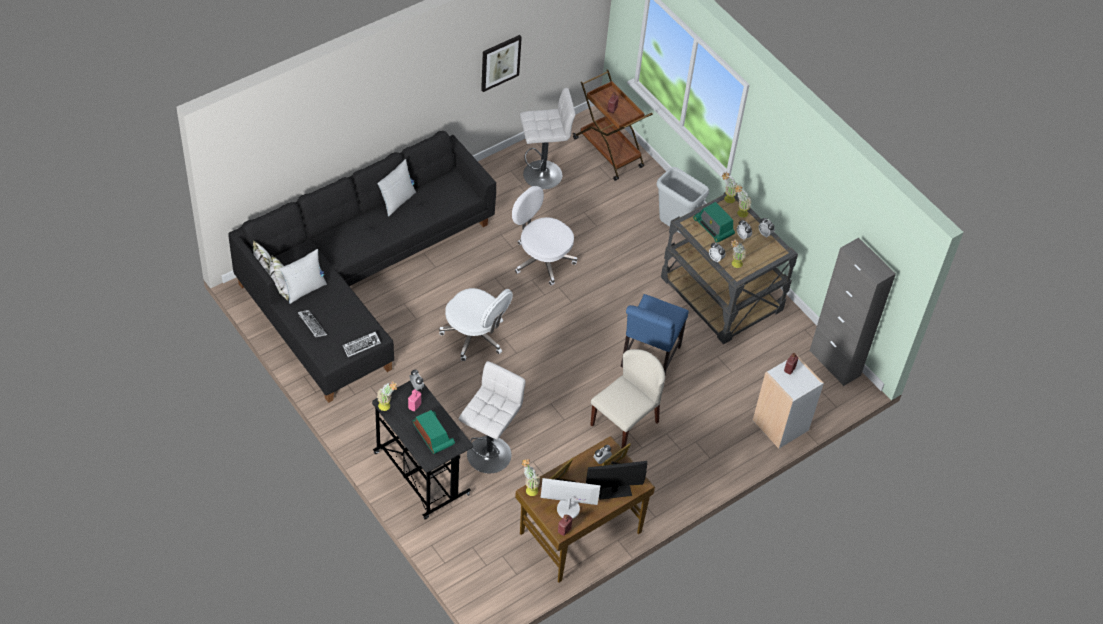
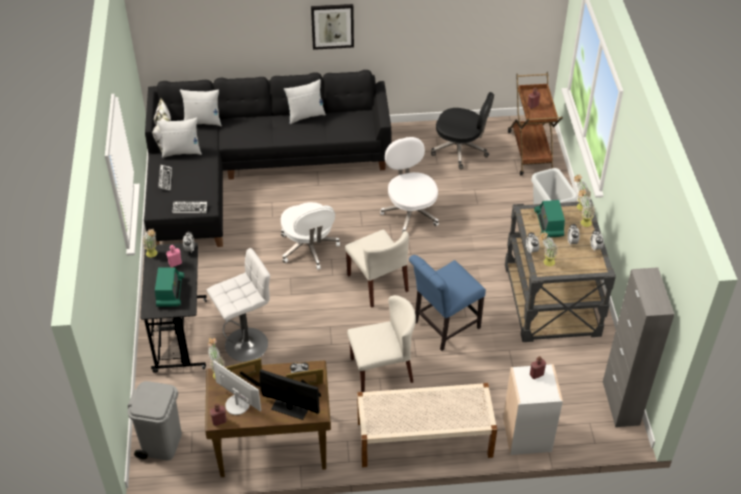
camera: 35 degrees right, 5 degrees down
(299, 249) = (202, 122): none -> grey pillow
(484, 578) = (162, 443): none -> grey trash can
(500, 62) = (438, 26): picture -> picture (332, 26)
(543, 175) = (460, 150): white stool -> black office chair
(563, 343) = (378, 283): none -> beige chair
(702, 468) = (424, 439): none -> beige bench

